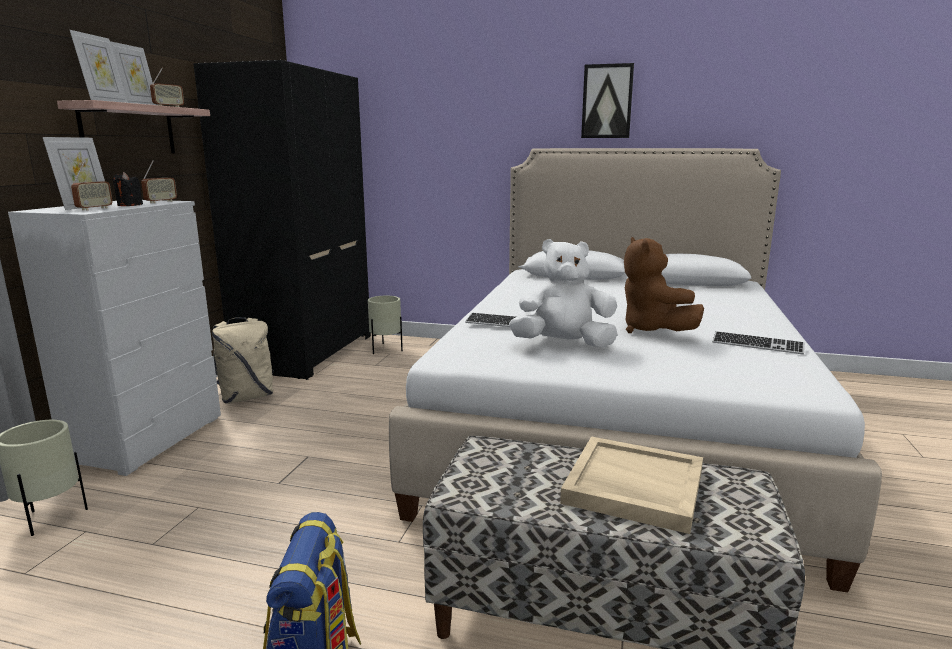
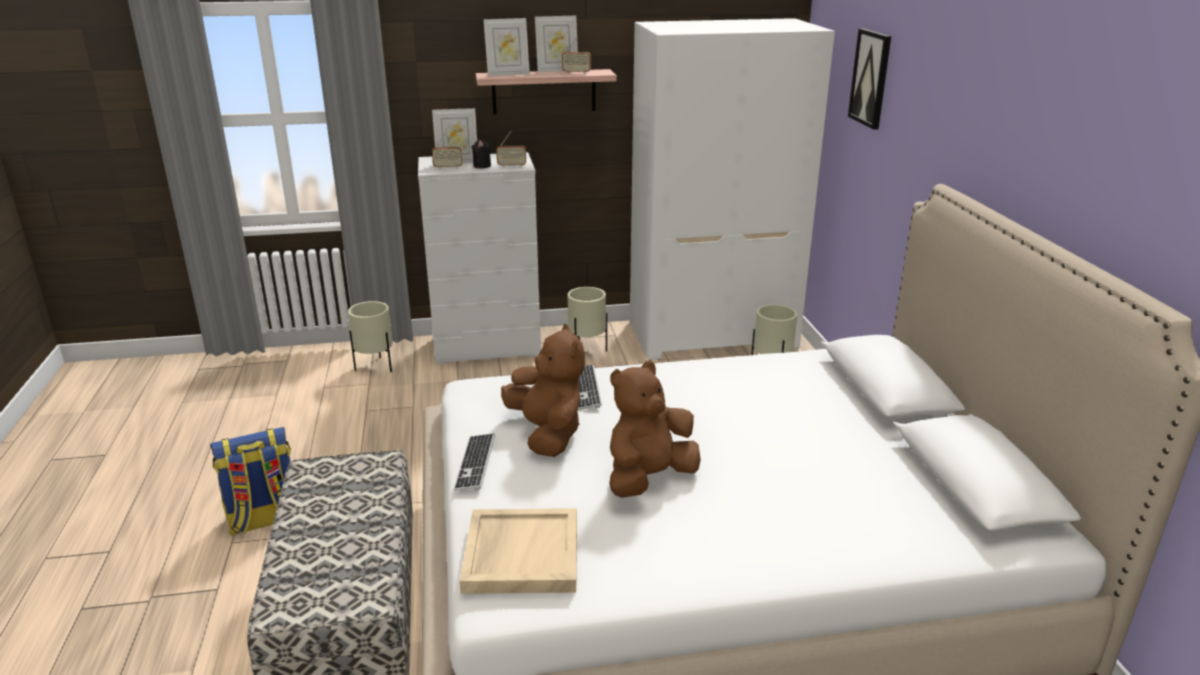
camera: 65 degrees right, 10 degrees up
(246, 397) = (587, 350): beige backpack -> beige planter
(305, 352) = (712, 334): black wardrobe -> white wardrobe
(563, 345) = (547, 434): white plush toy -> brown plush toy
(607, 101) = (1040, 141): picture -> picture (871, 78)
(632, 487) = (340, 540): beige tray -> beige tray (521, 554)
(757, 345) = (644, 559): keyboard -> keyboard (475, 463)

